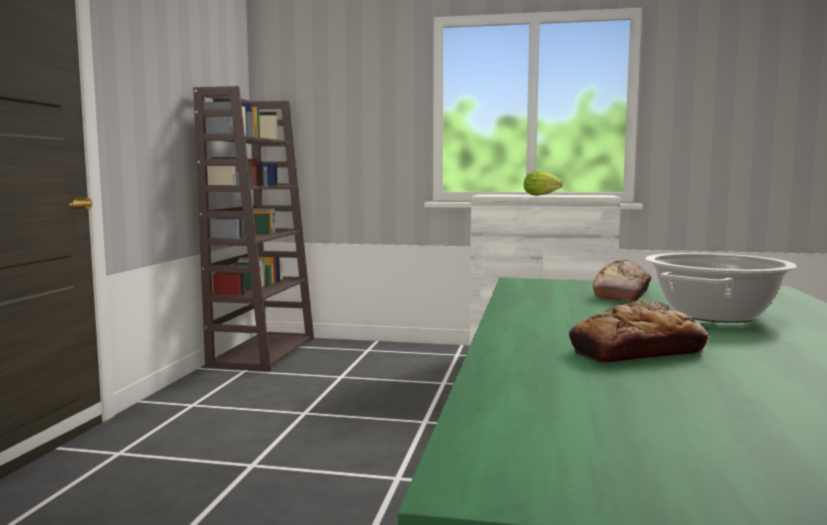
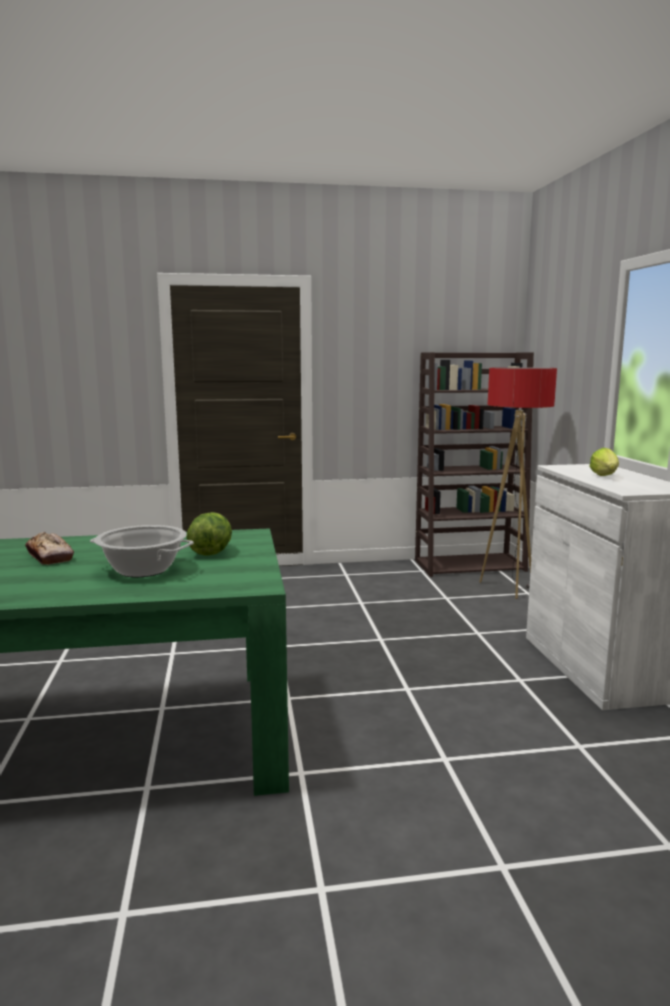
camera: 70 degrees right, 5 degrees up
(346, 352) = (509, 588): none -> floor lamp
(622, 294) = (211, 552): bread -> lettuce

